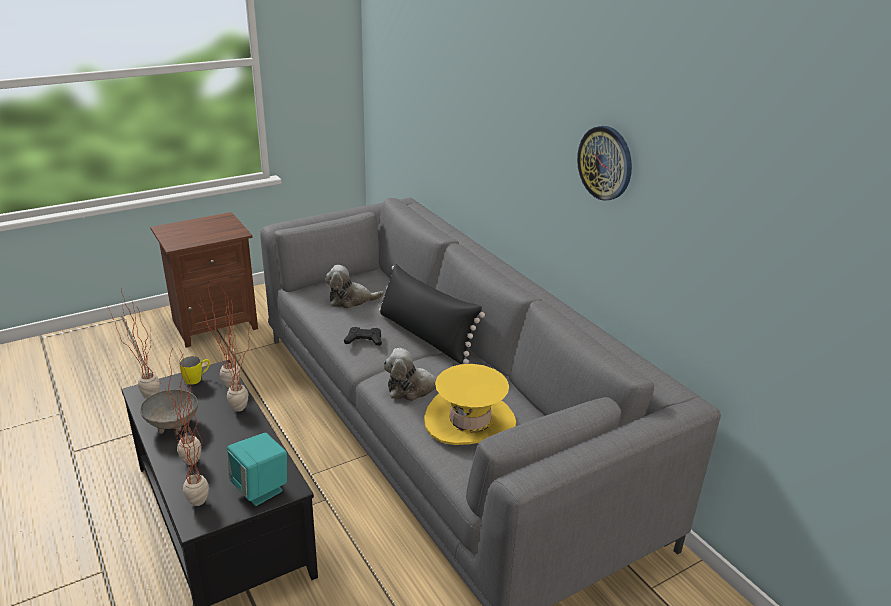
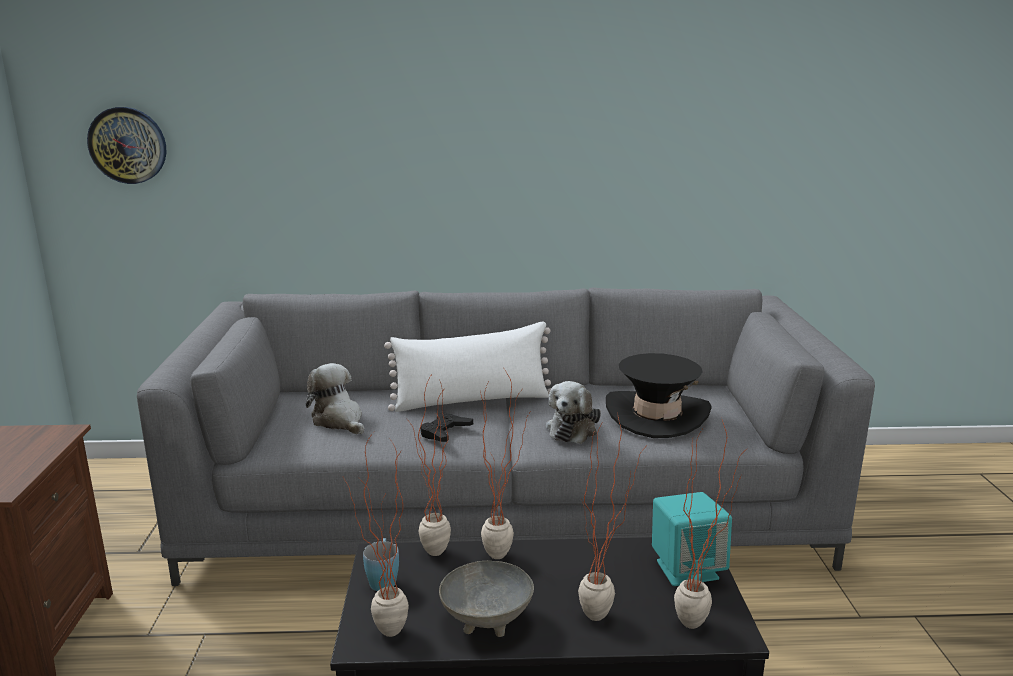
camera: 60 degrees left, 10 degrees down
(197, 379) = (383, 579): yellow mug -> blue mug
(351, 300) = (339, 420): plush toy -> plush toy turned 120 degrees clockwise
(425, 336) = (472, 401): black pillow -> white pillow
(469, 421) = (656, 415): yellow hat -> black hat
(605, 163) = (594, 130): wall clock -> wall clock (128, 145)

